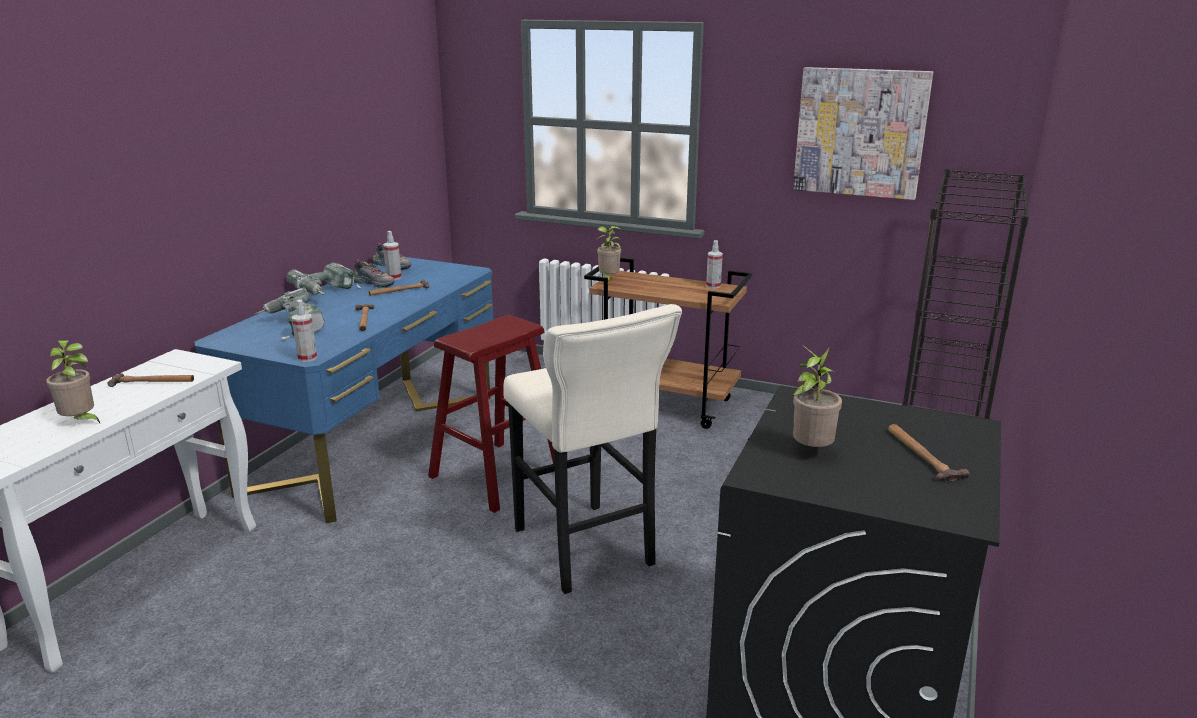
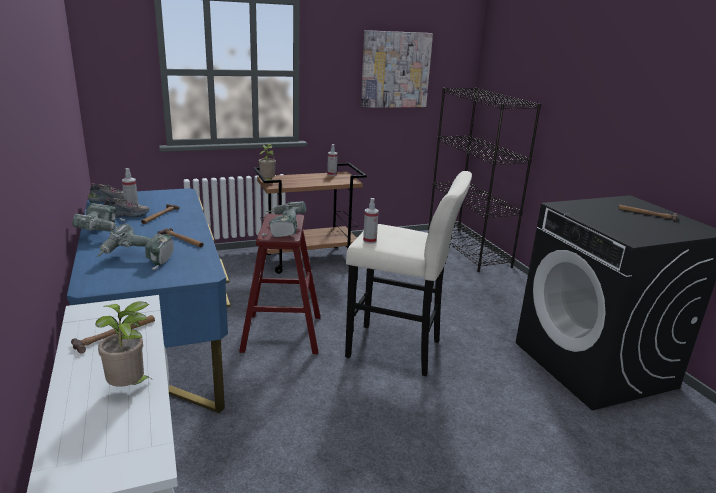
camera: 45 degrees left, 0 degrees up
(307, 358) = (205, 275): spray bottle -> spray bottle (369, 241)
(483, 335) = (282, 229): none -> power drill
(810, 451) = (620, 224): potted plant -> none

